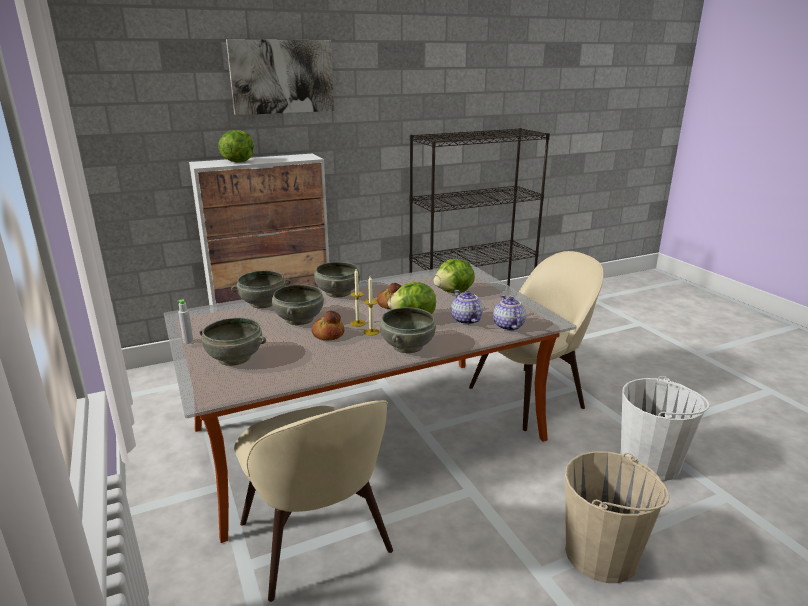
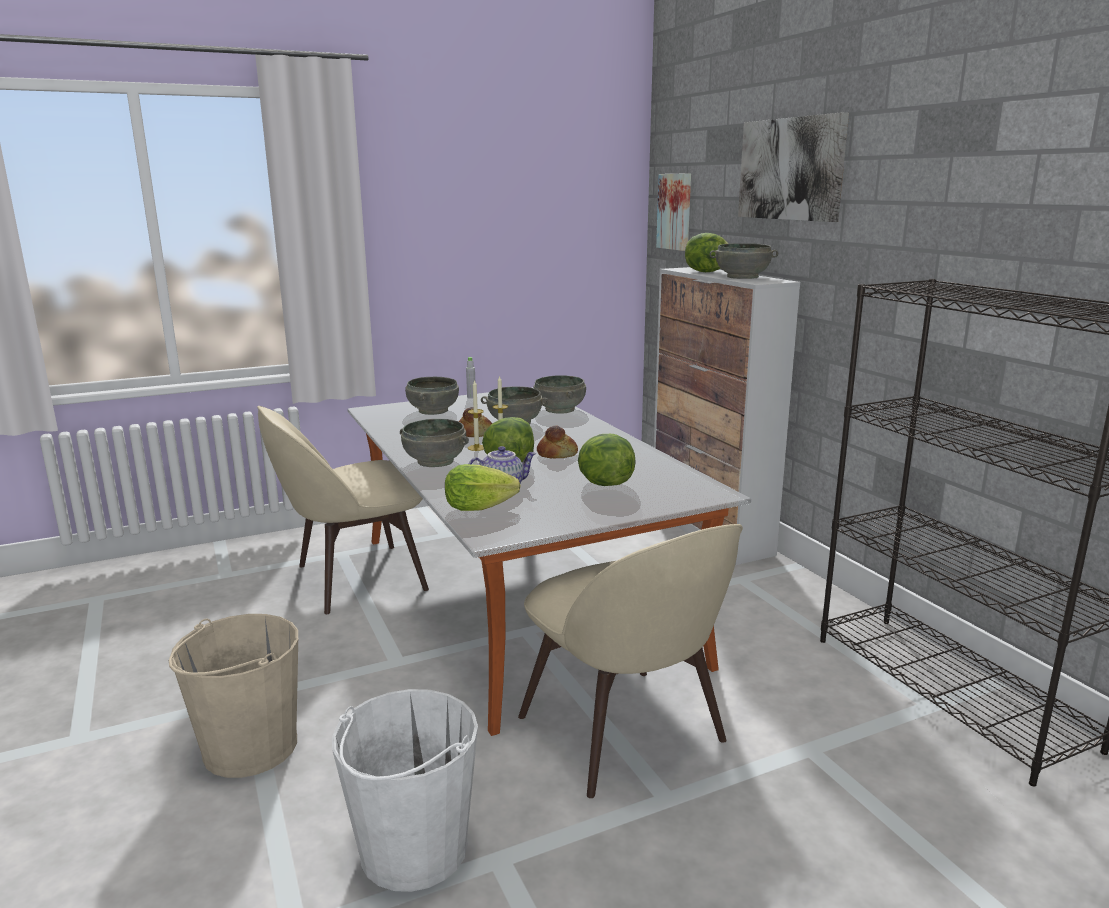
camera: 90 degrees right, 5 degrees down
(127, 118) = (676, 211): none -> picture
(337, 292) = (594, 432): grey bowl -> grey bowl (742, 277)
(507, 326) = (478, 508): teapot -> lettuce

